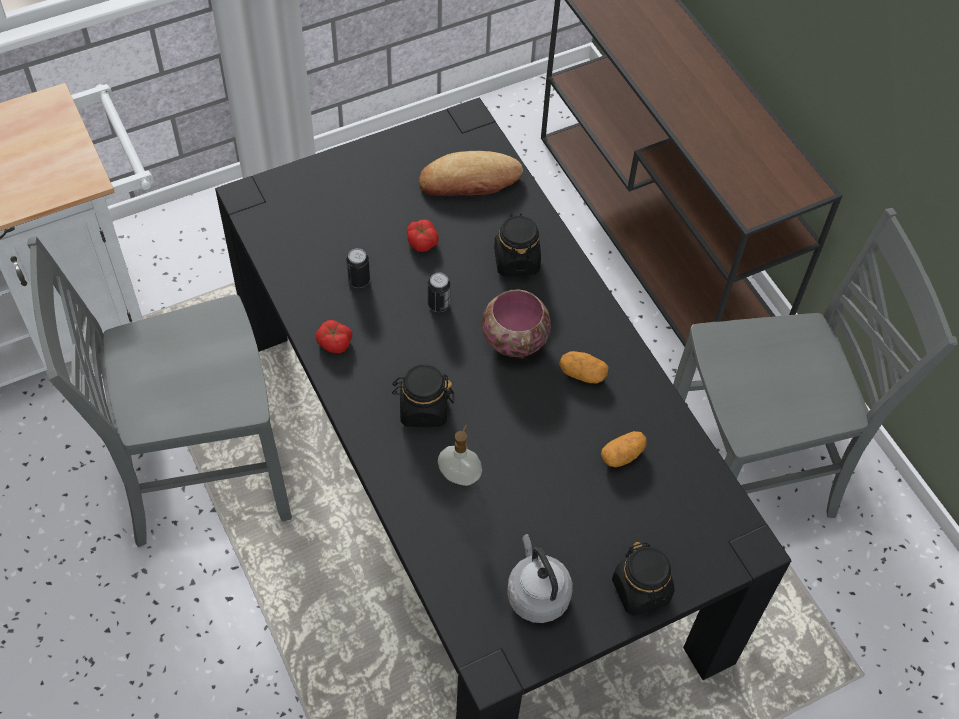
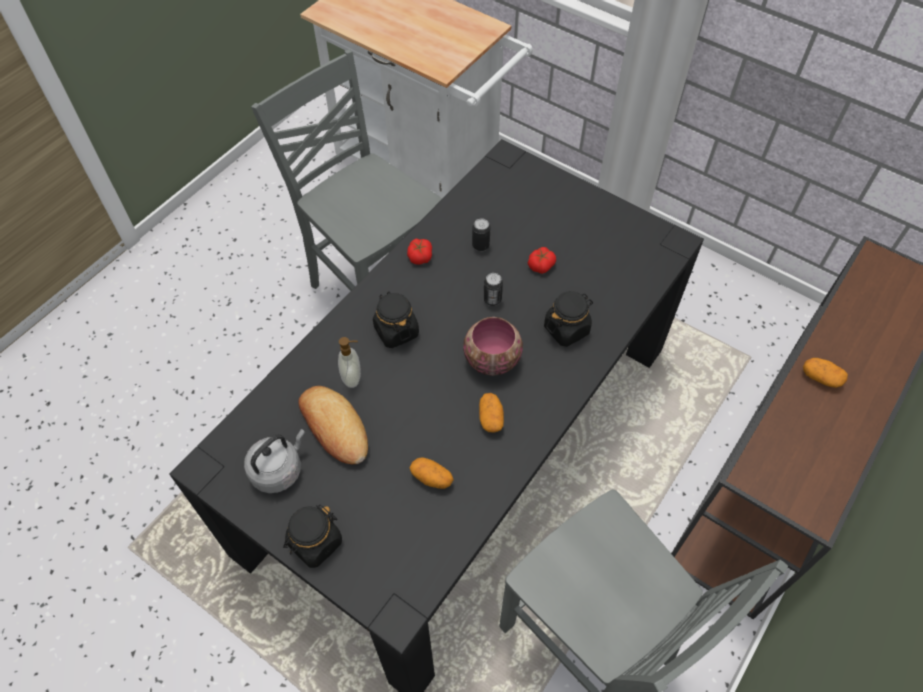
camera: 65 degrees right, 0 degrees up
(469, 181) = (618, 268): bread -> bread (334, 428)
(685, 106) = (820, 378): none -> potato

